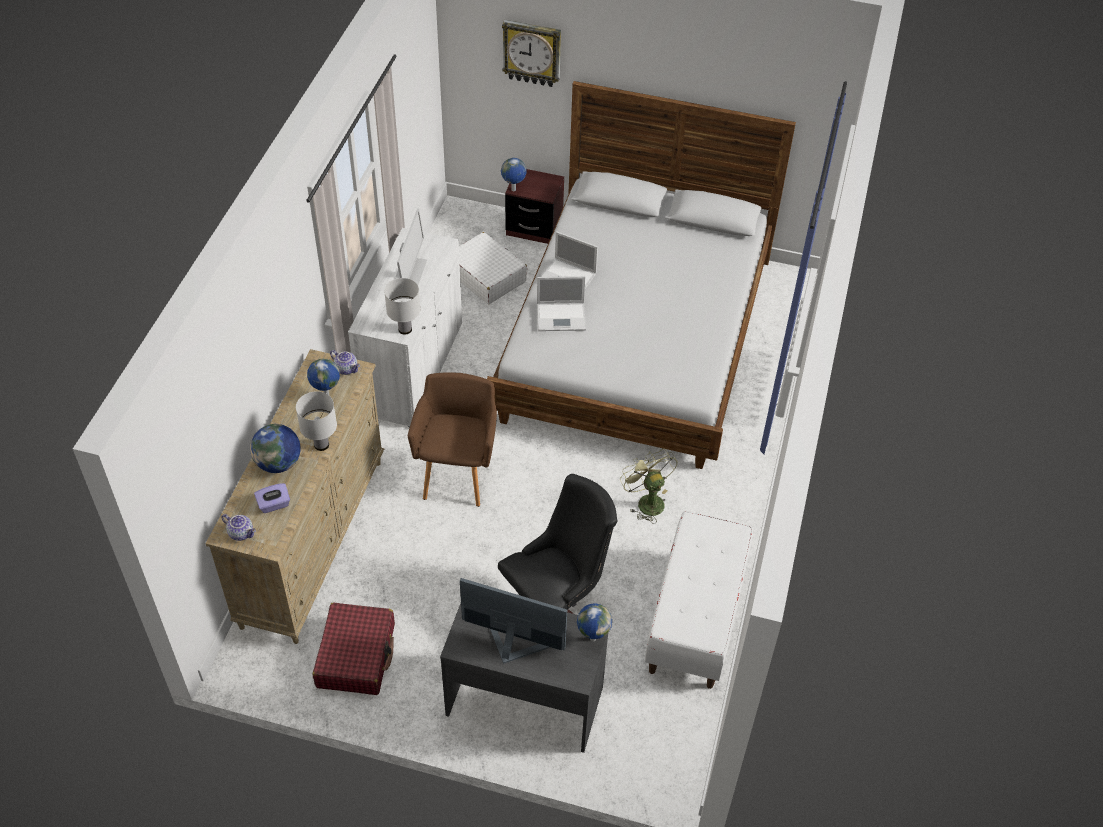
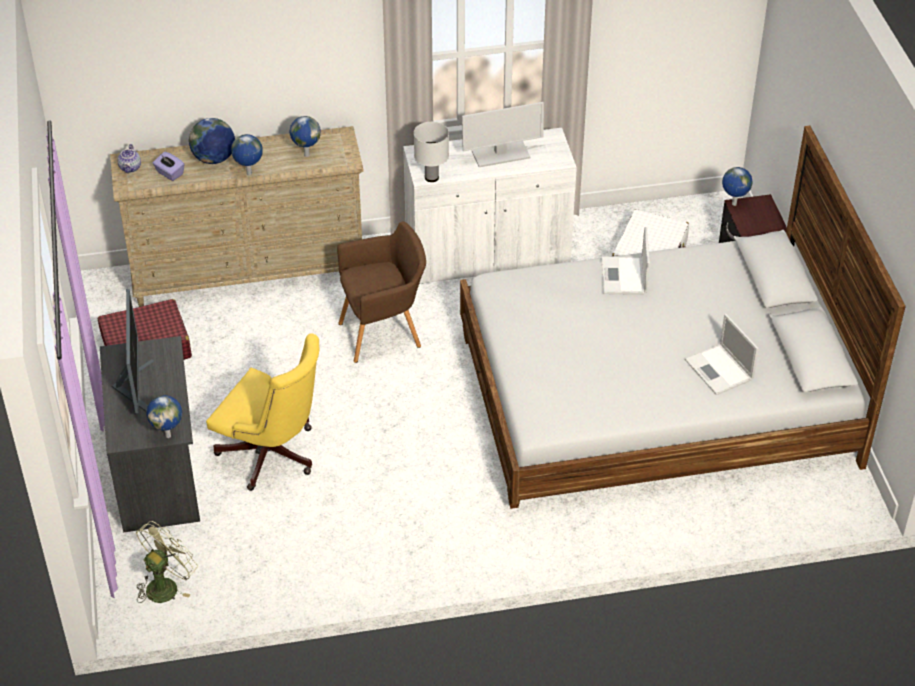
camera: 65 degrees right, 5 degrees down
(322, 445) = (249, 174): white table lamp -> globe
(347, 369) = (345, 155): teapot -> none
(532, 52) = (799, 72): wall clock -> none
(556, 605) = (273, 457): black office chair -> yellow office chair
(562, 317) = (563, 290): laptop -> laptop (720, 370)
(647, 501) = (439, 479): green fan -> green fan (166, 585)
(696, 619) = (316, 565): white bench -> none

